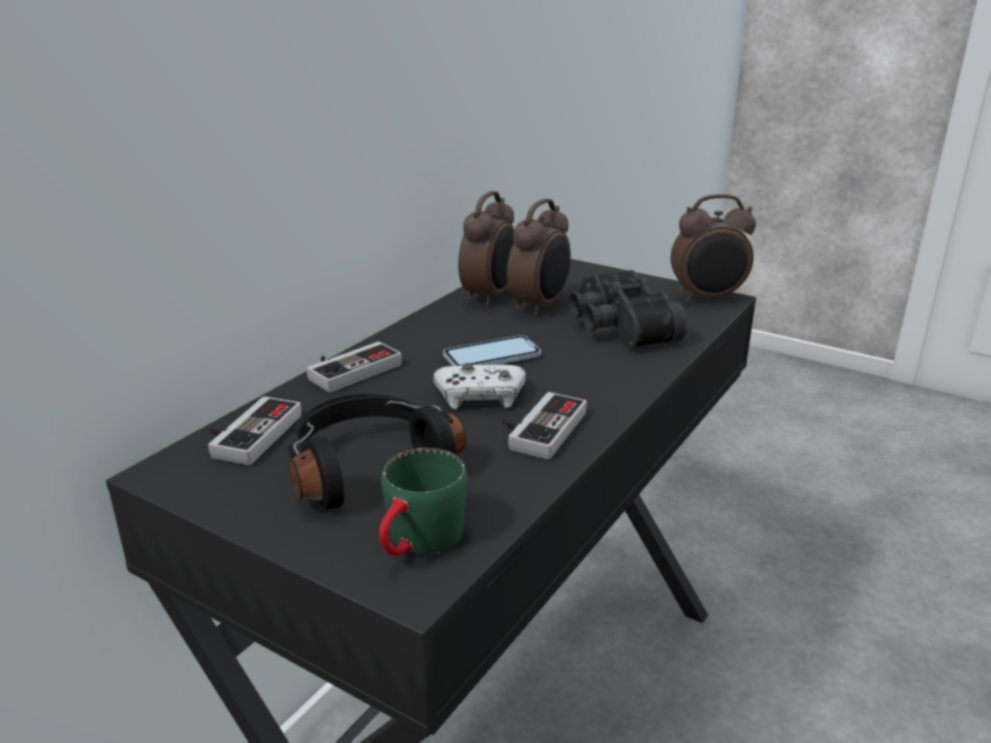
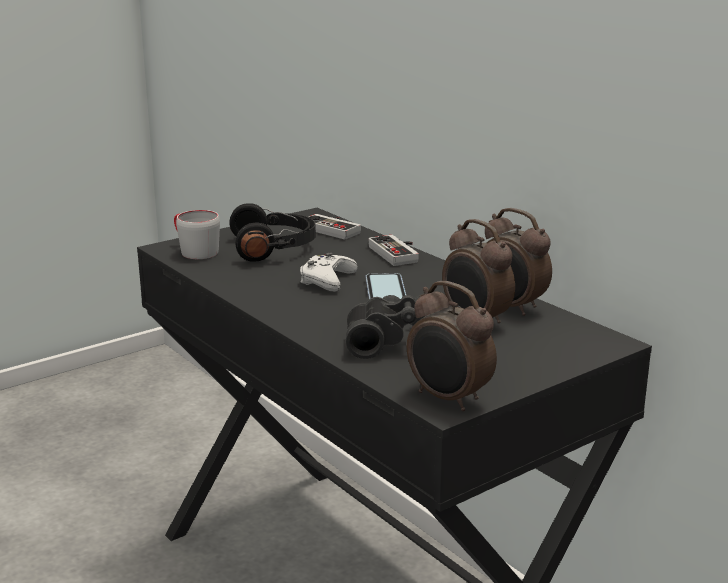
camera: 110 degrees right, 5 degrees down
(418, 544) = (194, 251): green mug -> grey mug
(538, 428) = (269, 288): game controller -> none
(708, 299) = (448, 399): alarm clock -> alarm clock turned 60 degrees counterclockwise

